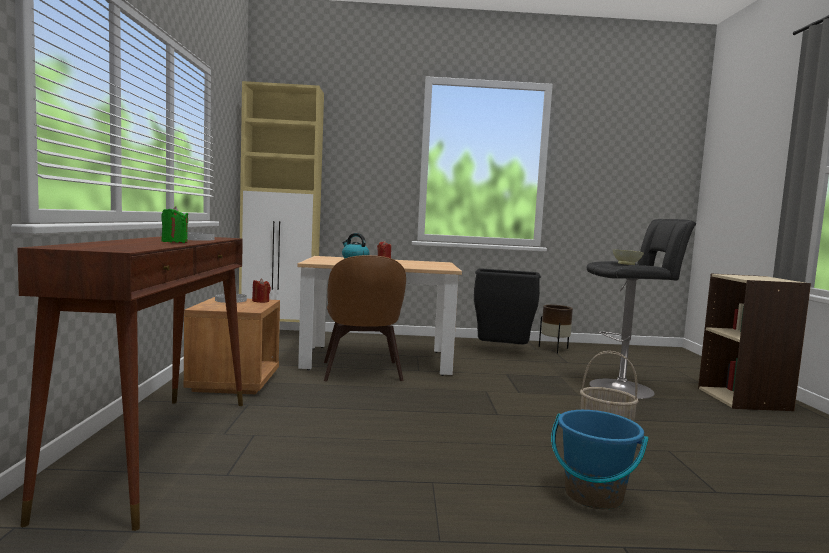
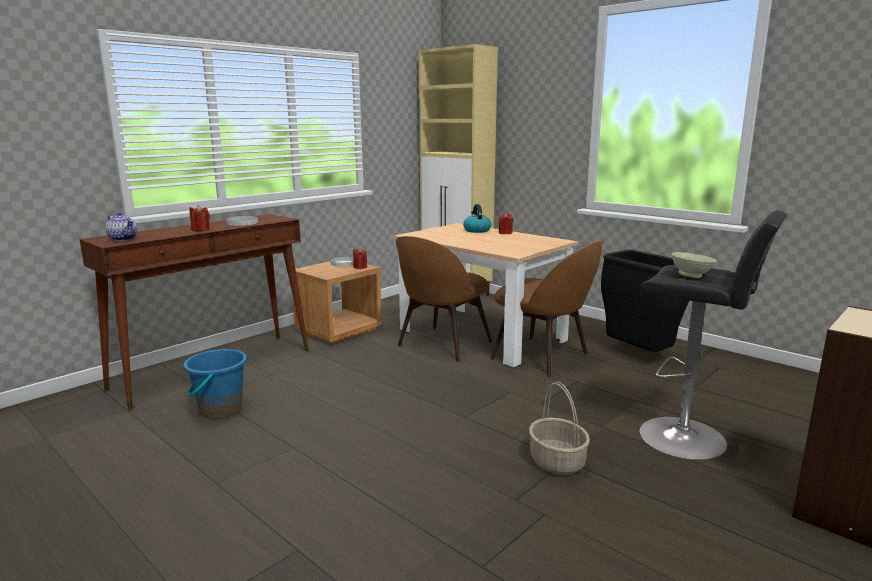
camera: 45 degrees right, 10 degrees up
(108, 247) = (123, 239): none -> teapot
(174, 242) = (200, 229): green candle -> red candle
(453, 365) = (543, 357): none -> brown chair
(554, 349) = (723, 367): brown planter -> none
(593, 496) = (369, 510): blue bucket -> blue bucket (220, 410)

